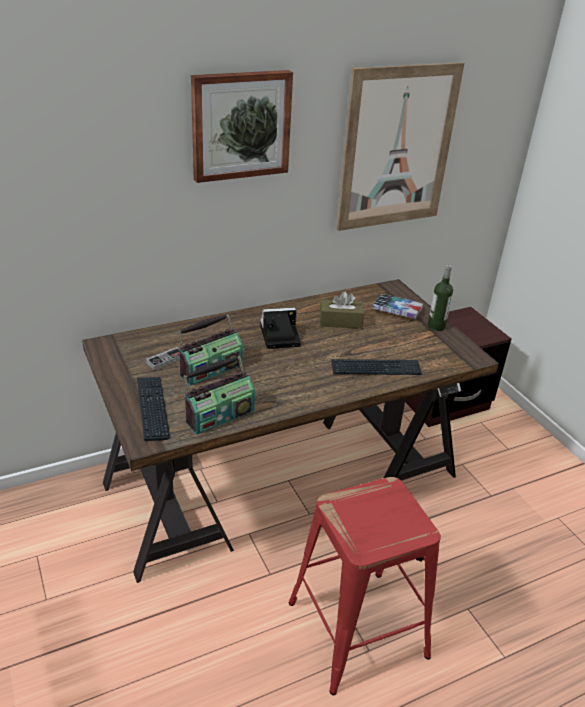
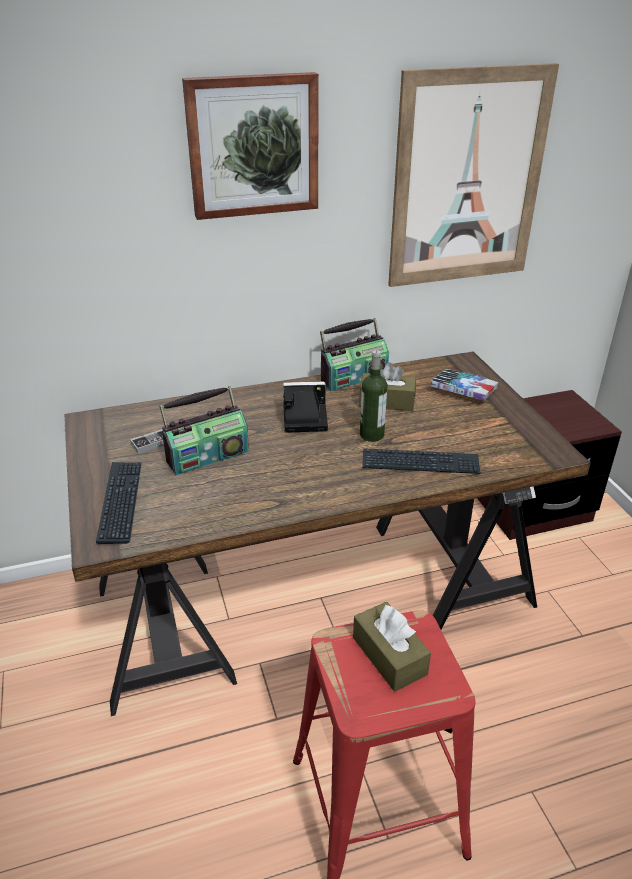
camera: 10 degrees right, 0 degrees up
(219, 415) = (201, 515): radio -> radio (353, 377)
(375, 509) = (389, 656): none -> brown tissue box
(436, 326) = (512, 411): bottle -> bottle (371, 435)

